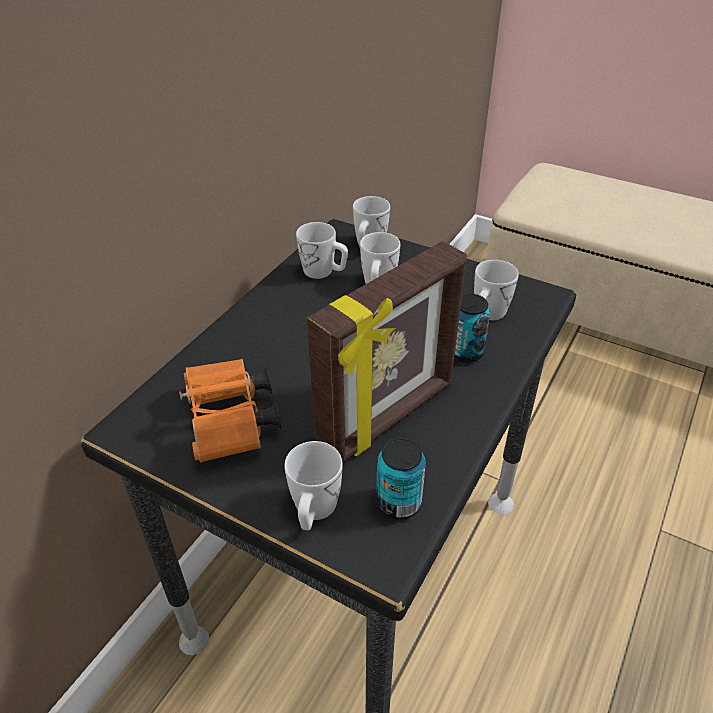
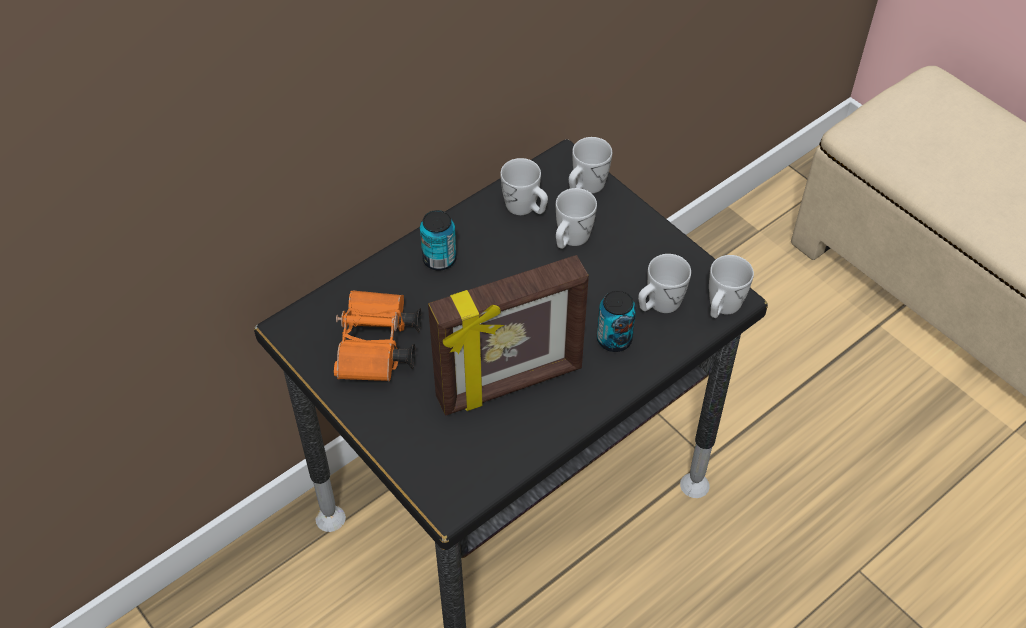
camera: 20 degrees right, 10 degrees up
(314, 511) = (412, 447): white mug -> white mug (722, 307)
(398, 503) = (481, 461): can -> can (439, 259)

